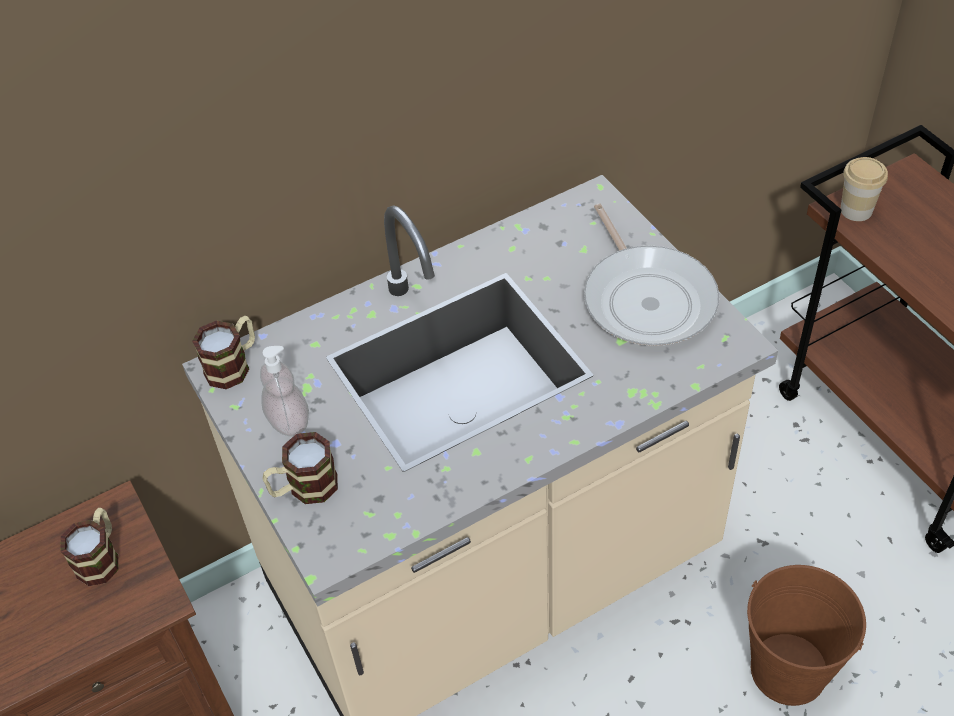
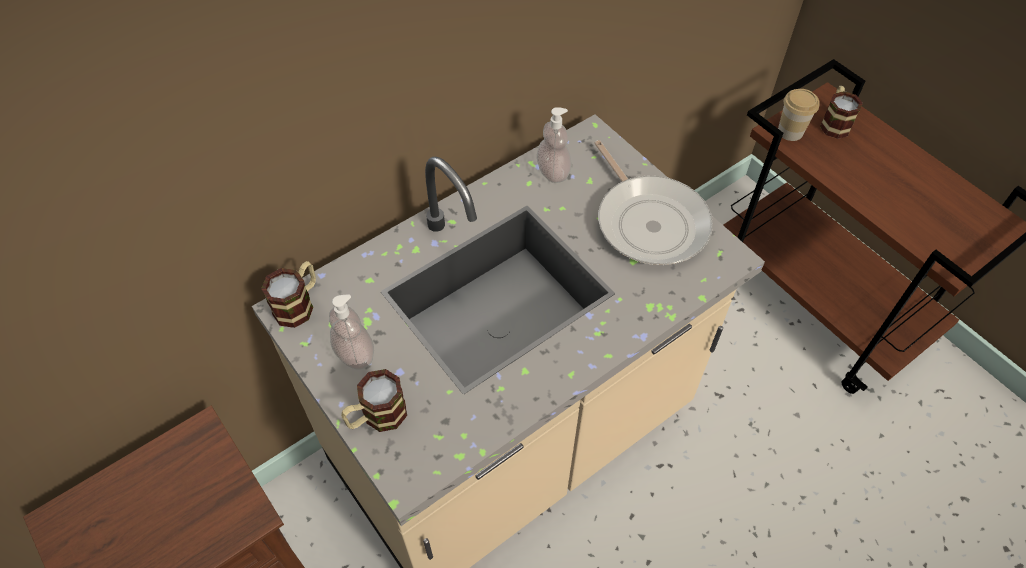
camera: 10 degrees left, 5 degrees up
(101, 557) = (192, 479): mug -> mug (834, 122)
(542, 237) = (553, 172): none -> soap dispenser
(788, 669) = (751, 497): brown bucket -> none

